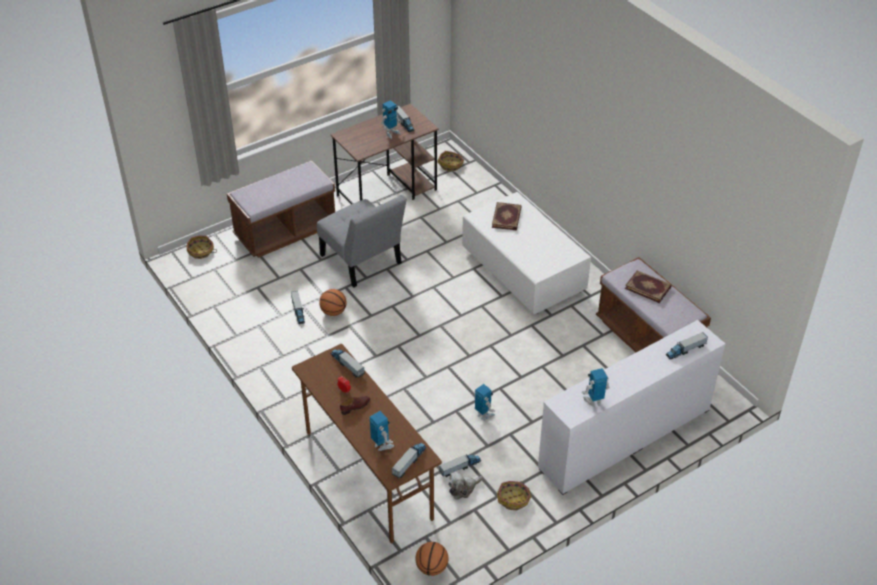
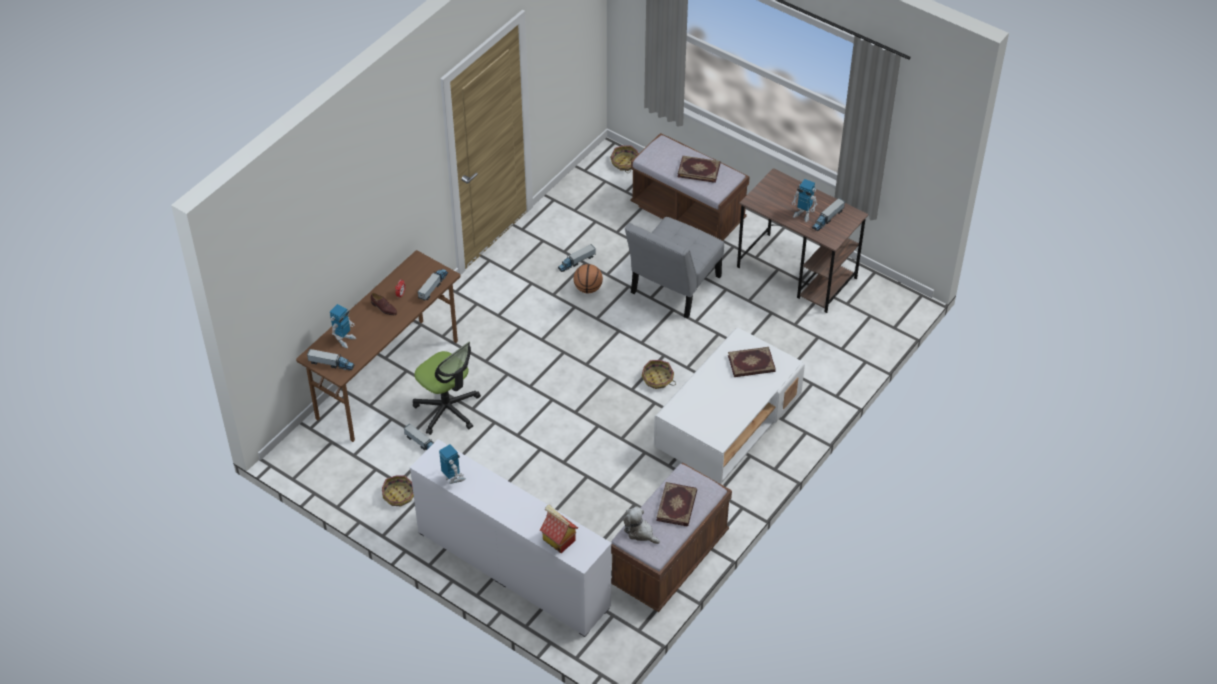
camera: 70 degrees right, 5 degrees up
(289, 182) = (699, 170): none -> book
(426, 440) = (447, 410): none -> office chair
(431, 567) = (299, 456): basketball -> none
(451, 165) = (878, 313): basket -> basket (657, 379)
(463, 488) = (397, 454): plush toy -> plush toy (640, 532)
(483, 414) = (498, 445): toy robot -> none
(685, 350) = (558, 540): toy truck -> toy house

